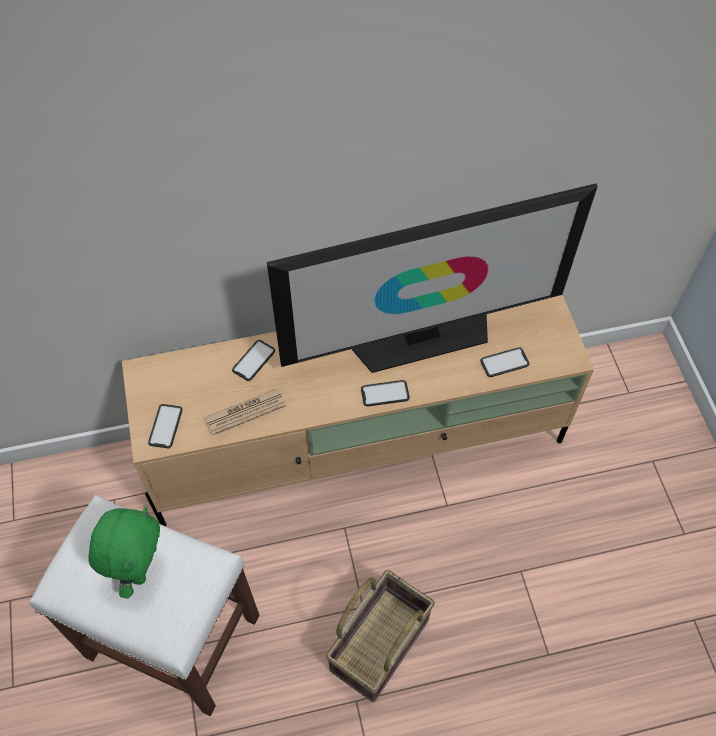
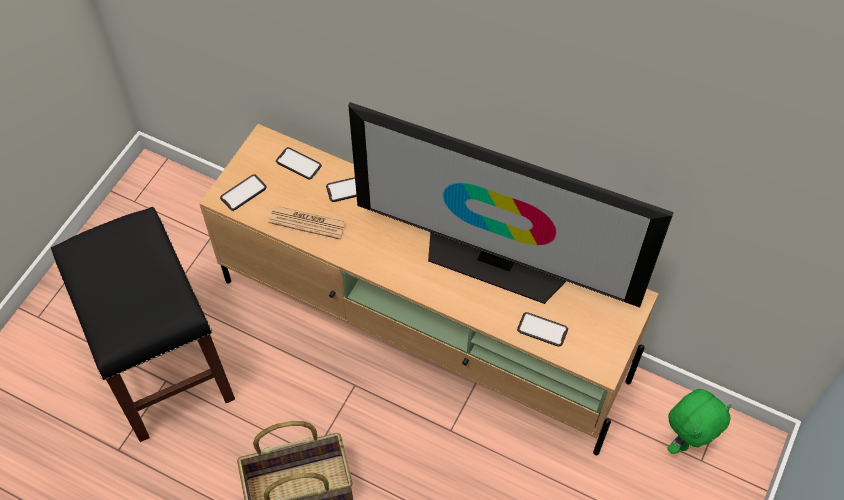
camera: 40 degrees right, 0 degrees up
(140, 569) = (133, 279): green plush toy -> green plush toy (686, 440)
(176, 636) = (167, 368): white stool -> black stool
(385, 393) = (422, 284): phone -> phone (298, 164)

